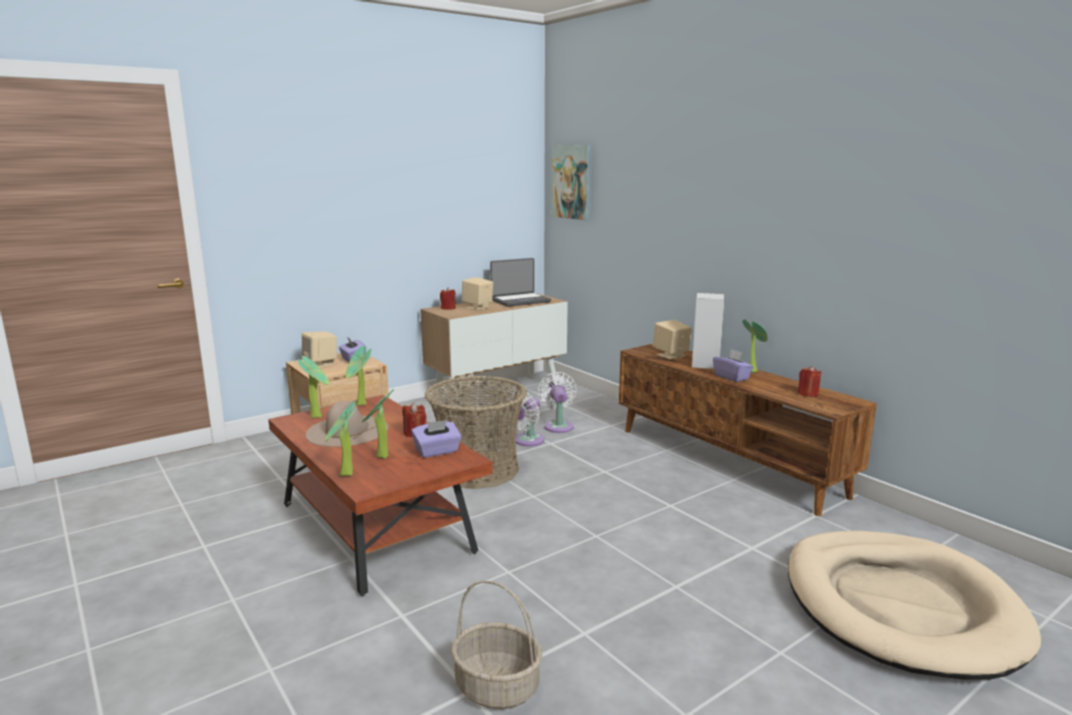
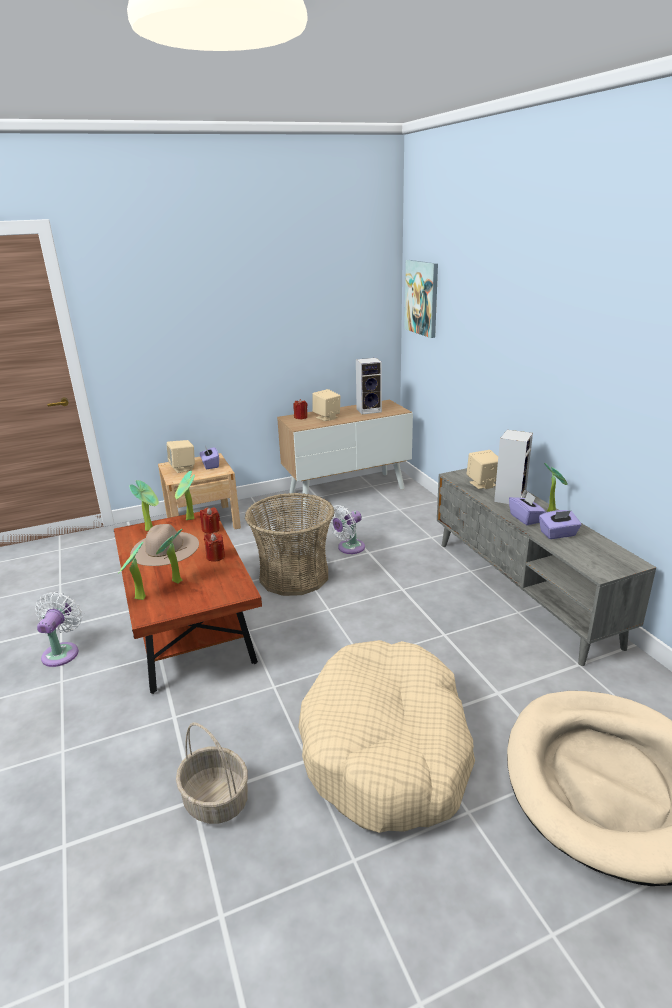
camera: 15 degrees right, 10 degrees up
(437, 451) = (222, 580): purple tissue box -> purple tissue box (558, 534)
(520, 301) = (369, 410): laptop -> speaker
(558, 426) = (384, 533): white fan -> white fan (62, 652)
(666, 610) = (387, 749): none -> beige dog bed
(727, 461) = (522, 590): brown tv stand -> grey tv stand
(808, 393) = (590, 547): red candle -> red candle (211, 529)

